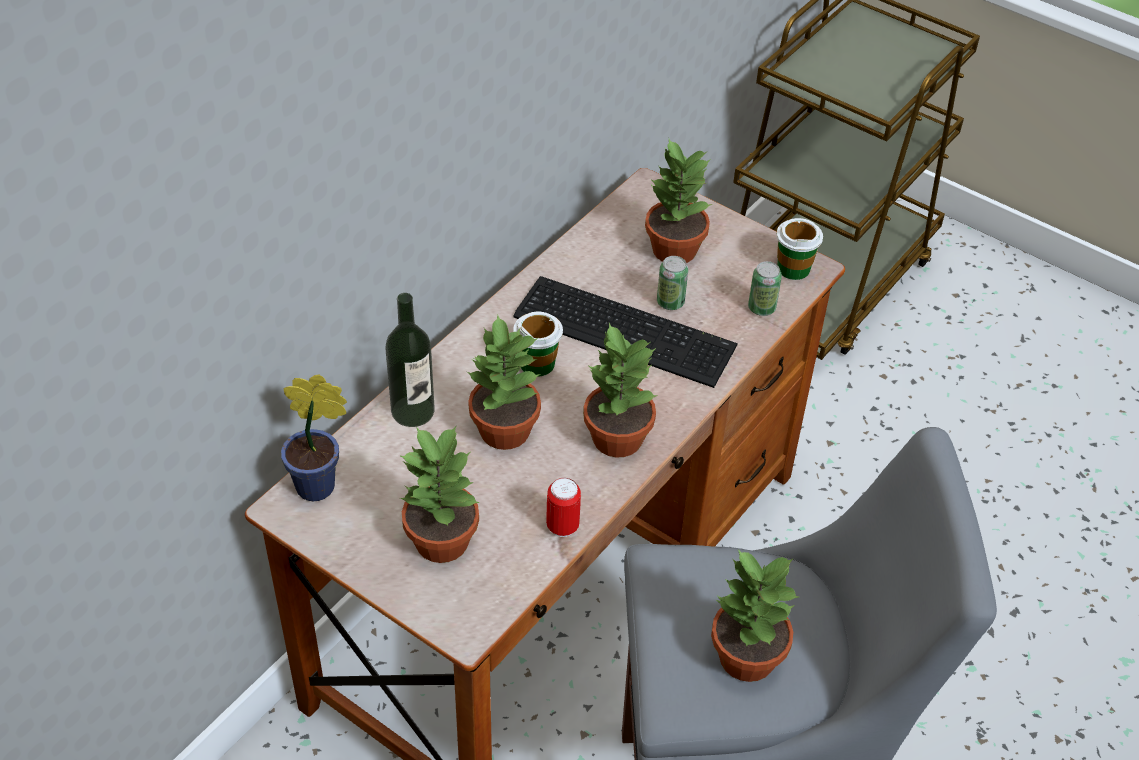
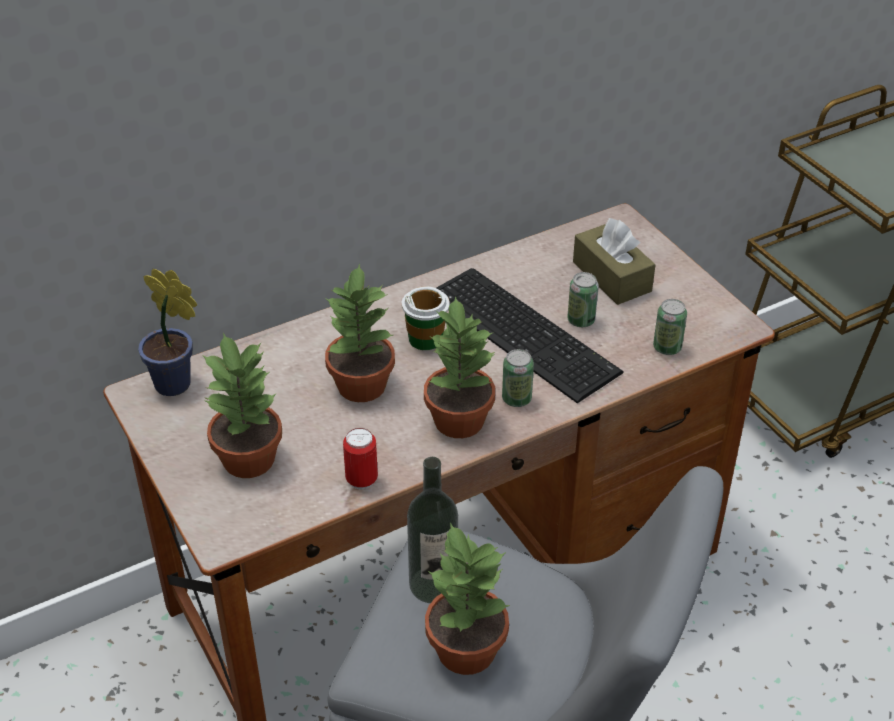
camera: 25 degrees right, 5 degrees down
(413, 411) = (292, 348): bottle -> bottle (433, 584)
(657, 400) = (516, 399): none -> can
(673, 249) = (611, 276): potted plant -> brown tissue box
(793, 268) = (720, 321): cup -> none

